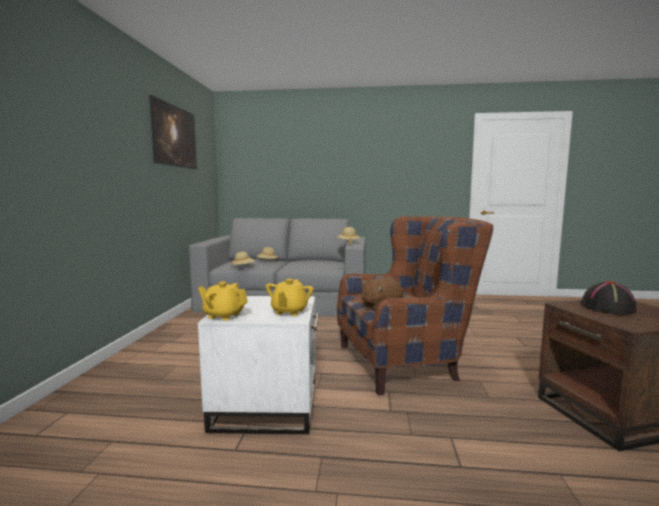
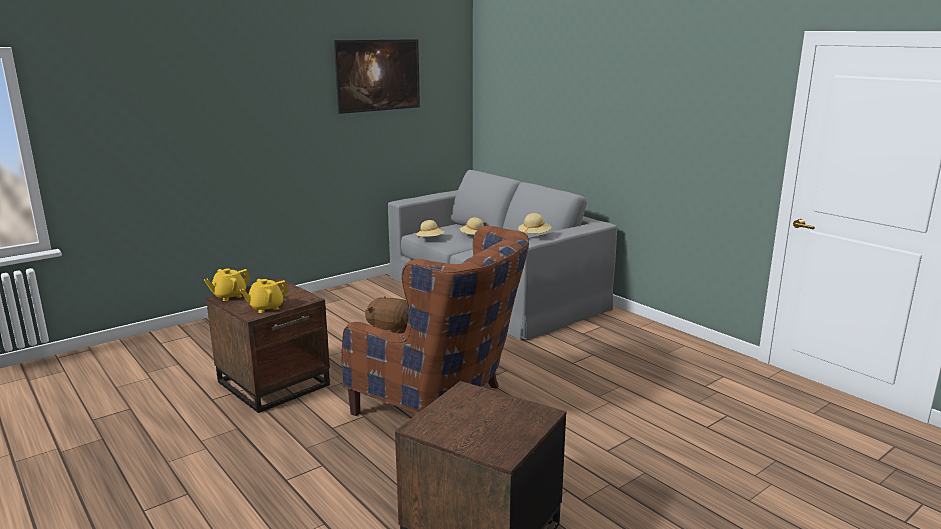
camera: 45 degrees right, 10 degrees up
(223, 315) = (229, 296): yellow teapot -> yellow teapot turned 105 degrees counterclockwise
(266, 406) = (274, 383): white side table -> brown side table
(607, 308) = (484, 410): black hat -> none

